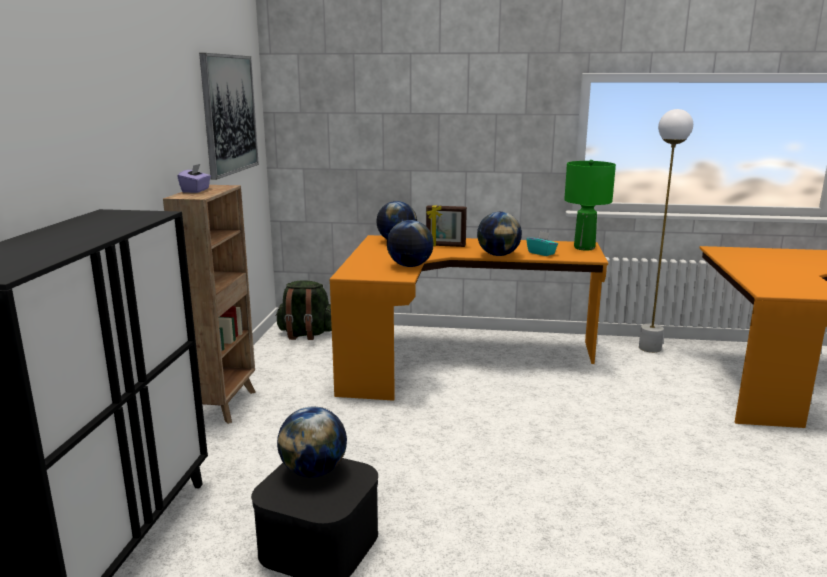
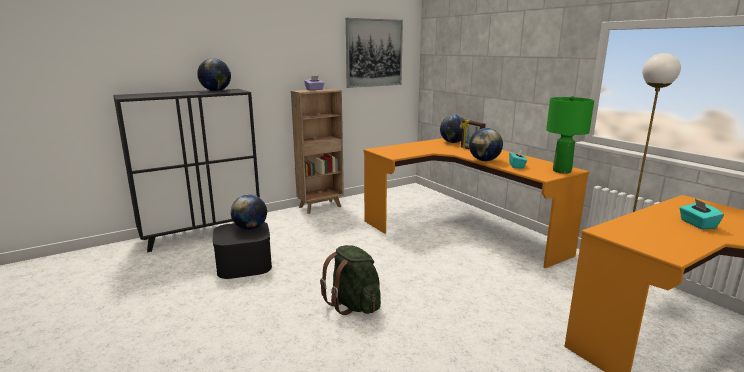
camera: 50 degrees right, 0 degrees up
(306, 334) = (412, 193): green backpack -> green backpack (354, 304)
(410, 266) = (416, 153): globe -> globe (215, 91)
(774, 267) = (697, 224): none -> turquoise tissue box

